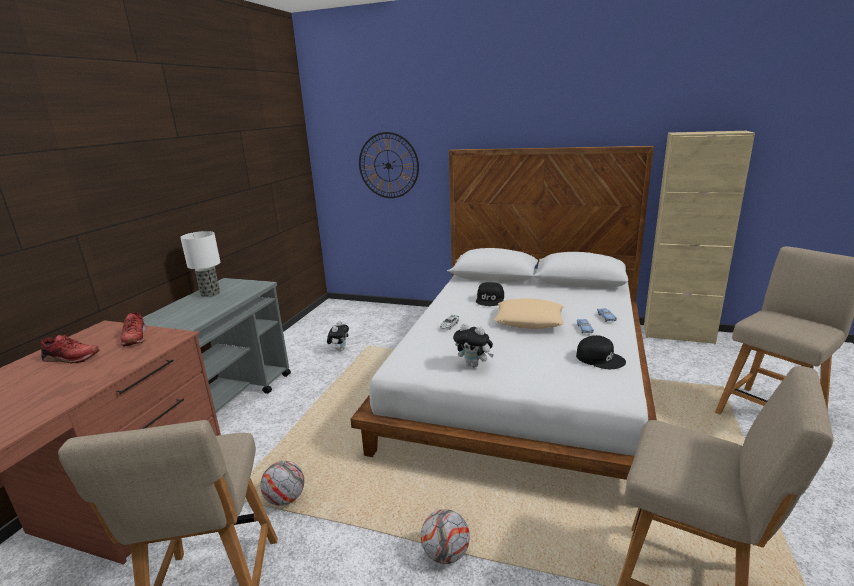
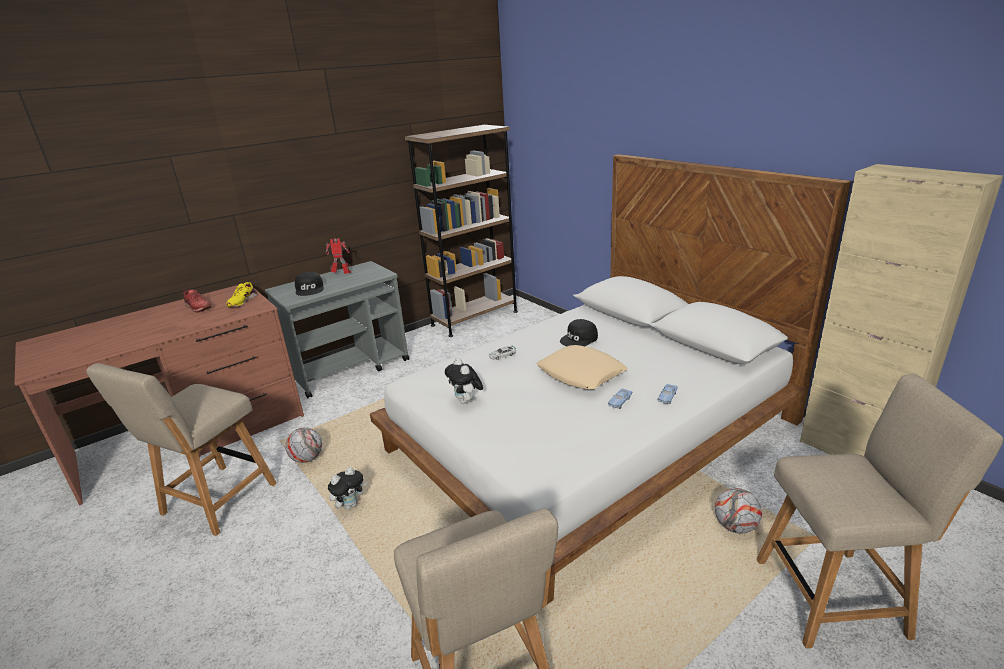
camera: 35 degrees right, 5 degrees up
(134, 337) = (242, 301): red shoe -> yellow shoe
(210, 294) = (342, 274): table lamp -> toy robot
(314, 324) = (474, 318): none -> brown bookcase
(339, 350) = (467, 350): plush toy -> plush toy (350, 505)
(388, 165) = (566, 164): wall clock -> none
(445, 554) = (353, 550): football -> football (735, 526)
(600, 358) = (583, 438): black cap -> black cap (310, 289)

